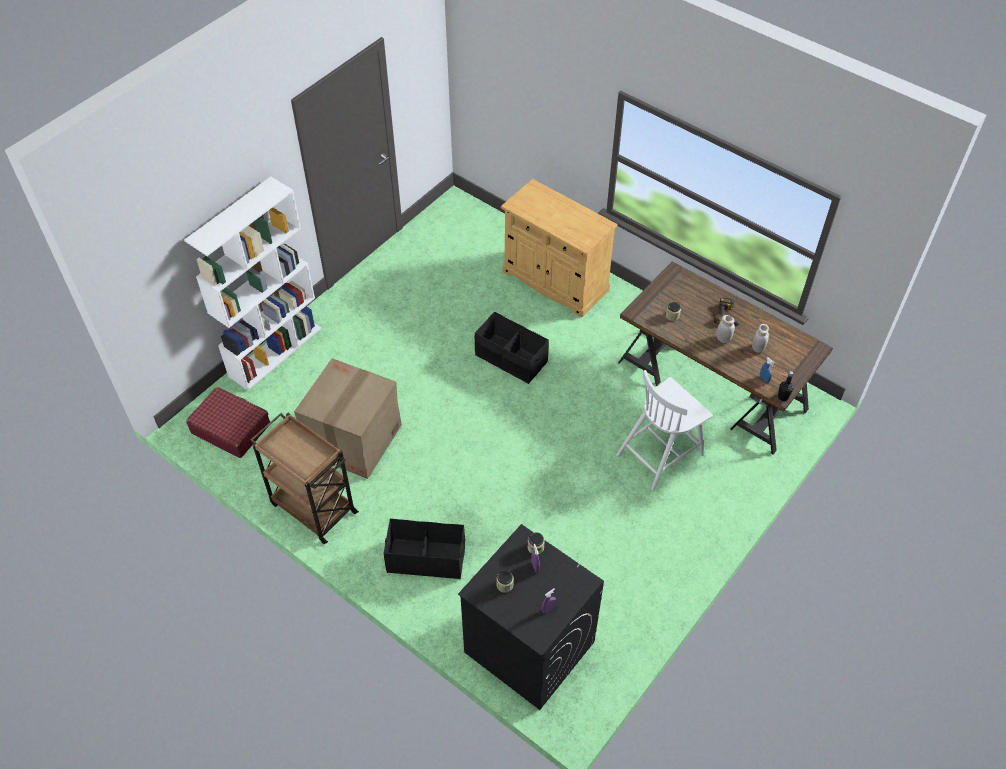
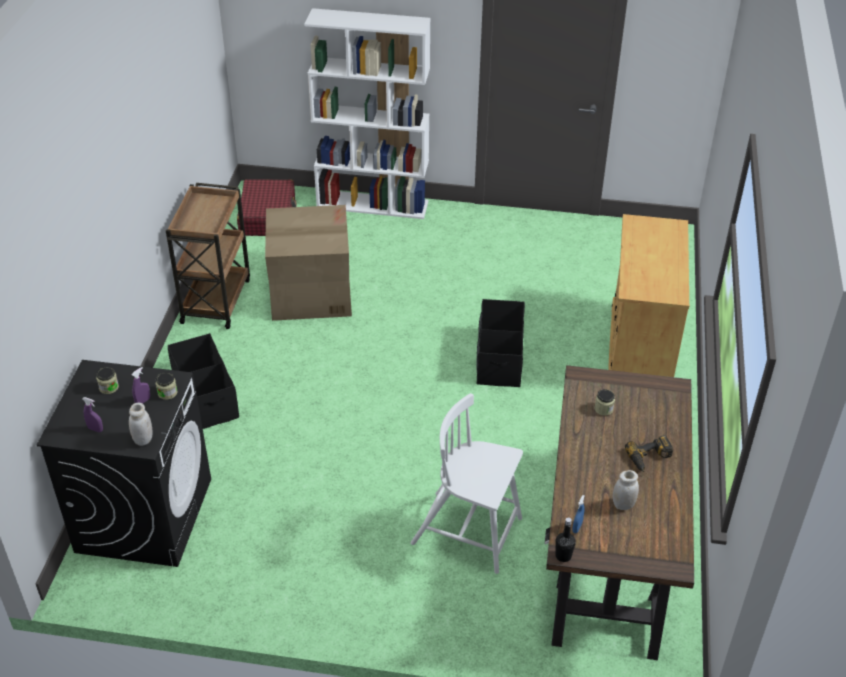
camera: 60 degrees right, 10 degrees down
(723, 339) = (608, 466): white jar -> white jar (143, 439)

